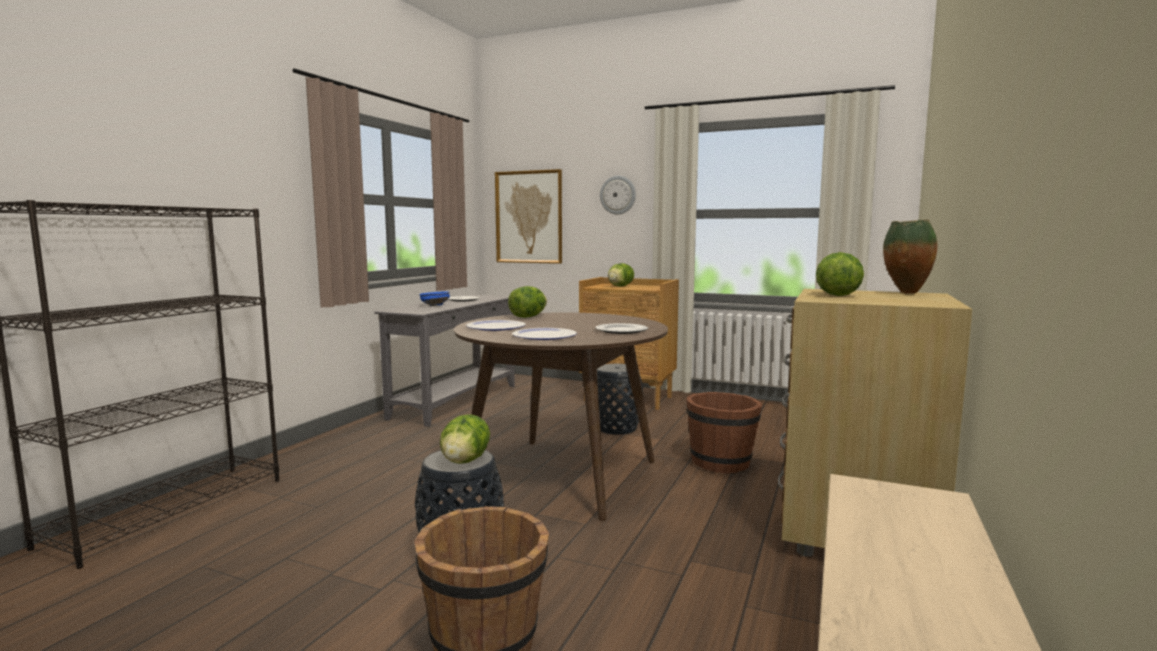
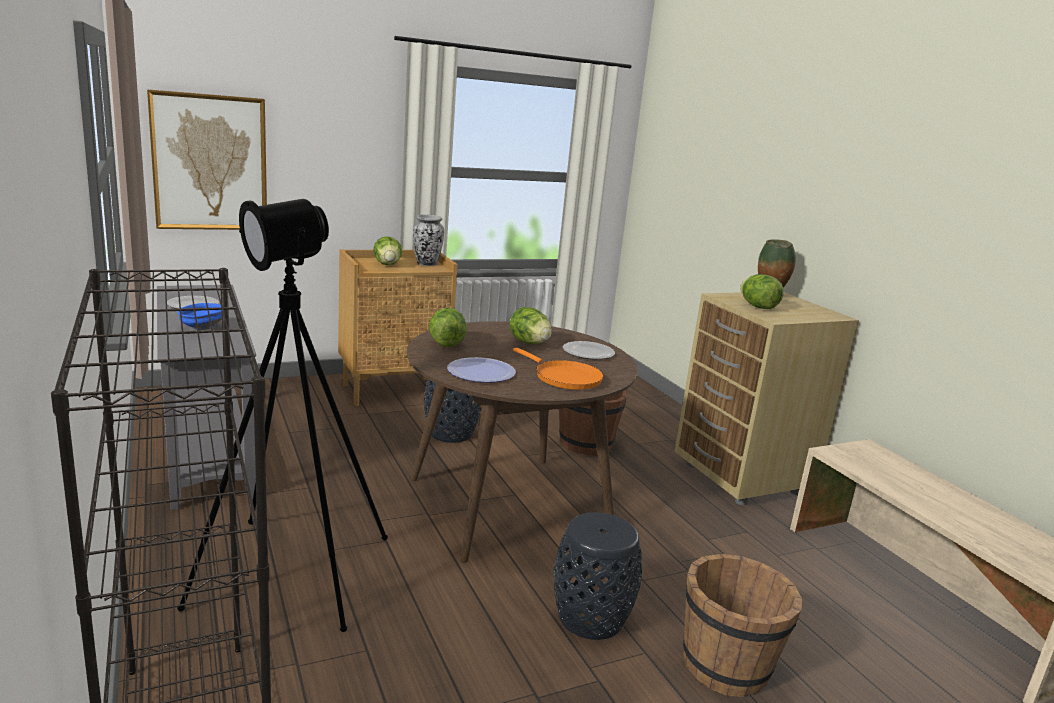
camera: 50 degrees left, 10 degrees up
(368, 461) = (291, 572): none -> black floor lamp
(464, 461) = (615, 531): lettuce -> lettuce (529, 343)
(544, 336) = (564, 378): plate -> orange frying pan
(618, 195) = (348, 142): wall clock -> none
(654, 287) = (427, 264): none -> vase

